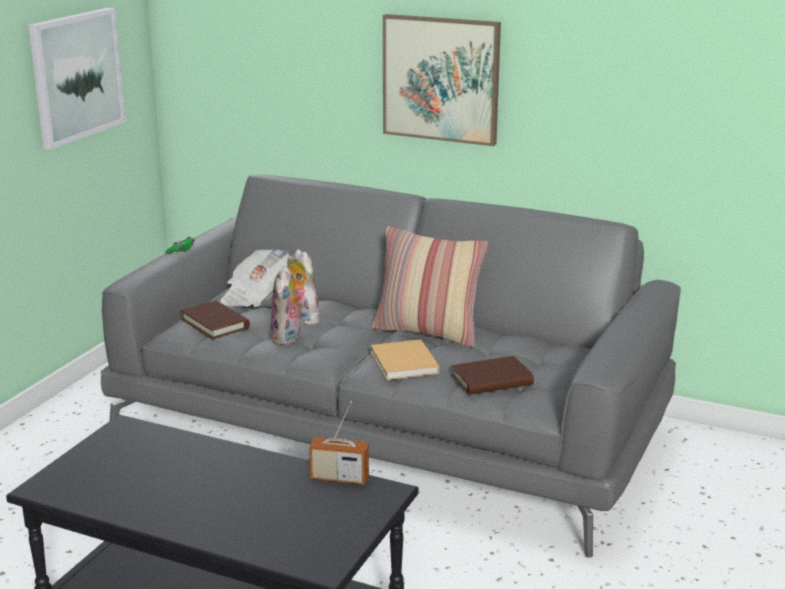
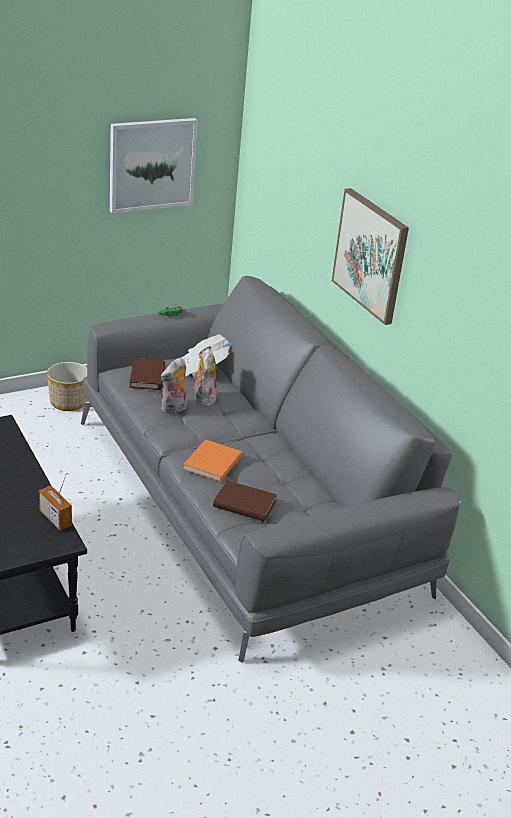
camera: 35 degrees right, 10 degrees up
(63, 426) = (68, 402): none -> planter
(404, 363) = (211, 463): beige book -> orange book
(428, 332) = (266, 448): pillow -> none

